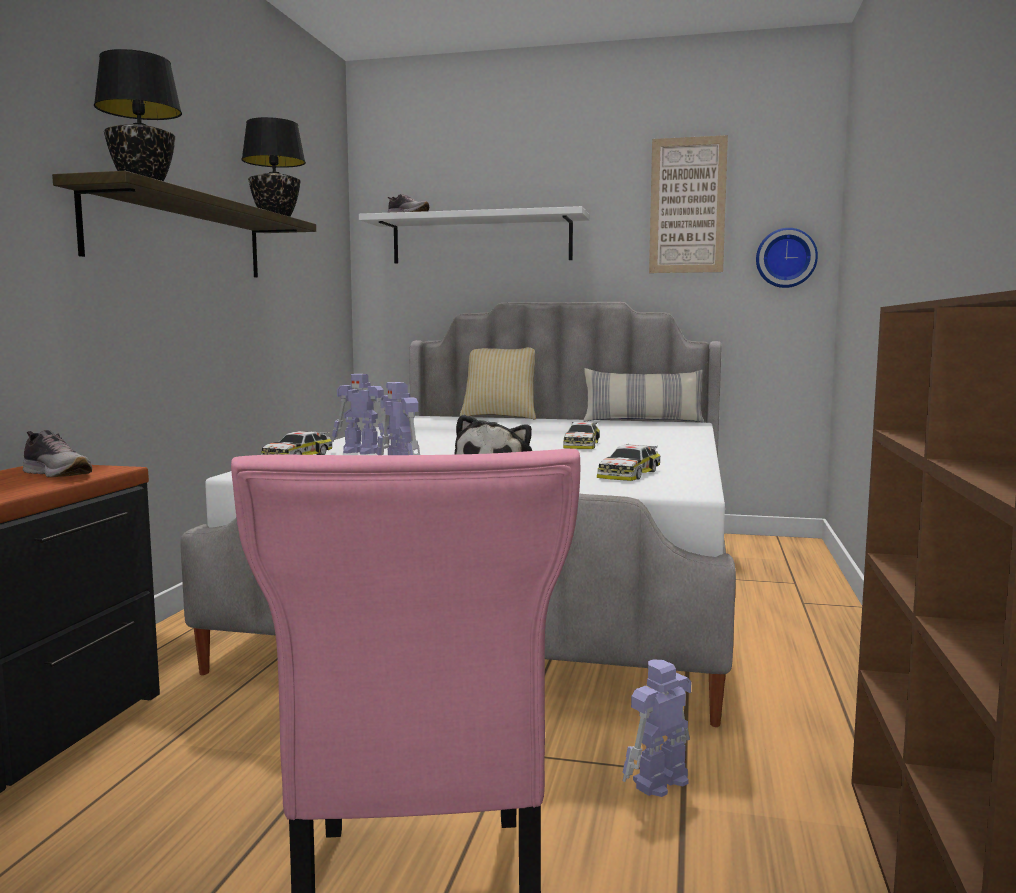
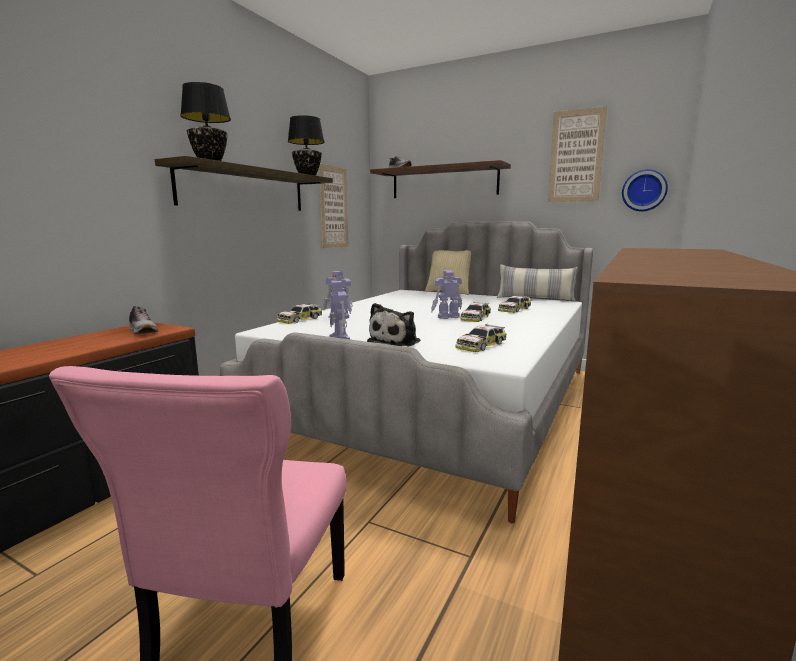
camera: 15 degrees right, 5 degrees up
(302, 275) = (333, 207): none -> picture
(481, 239) = (444, 182): white shelf -> brown shelf
(626, 434) = (514, 309): none -> toy car
(659, 782) = (450, 562): toy robot -> toy robot (447, 317)

